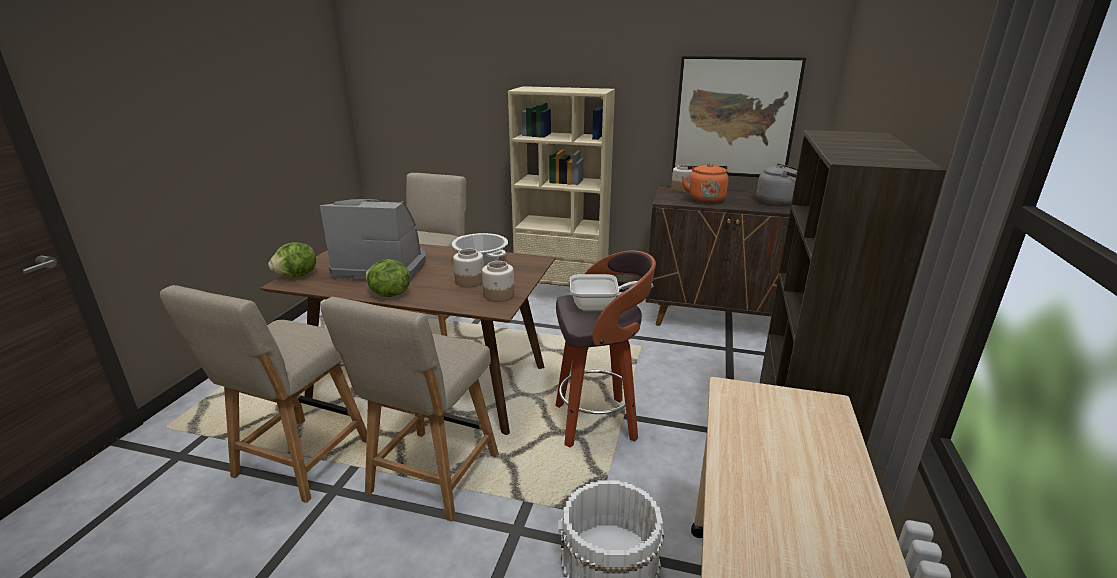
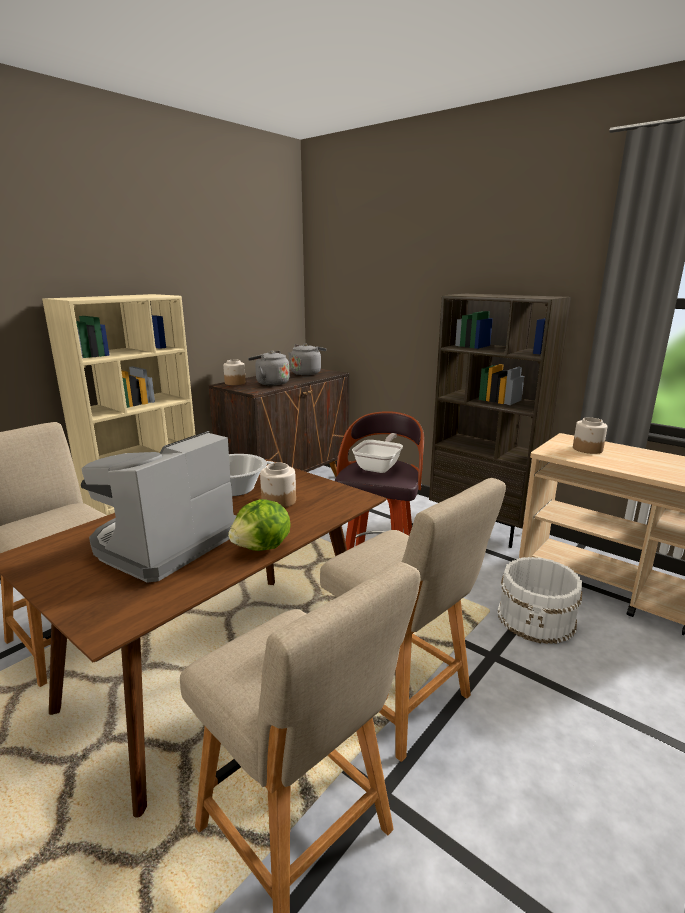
camera: 65 degrees left, 5 degrees down
(297, 276) = (94, 616): lettuce -> none
(499, 295) = (330, 493): jar -> jar (588, 449)
(705, 199) = (270, 383): orange kettle -> grey kettle
(734, 117) = (250, 313): picture -> none

